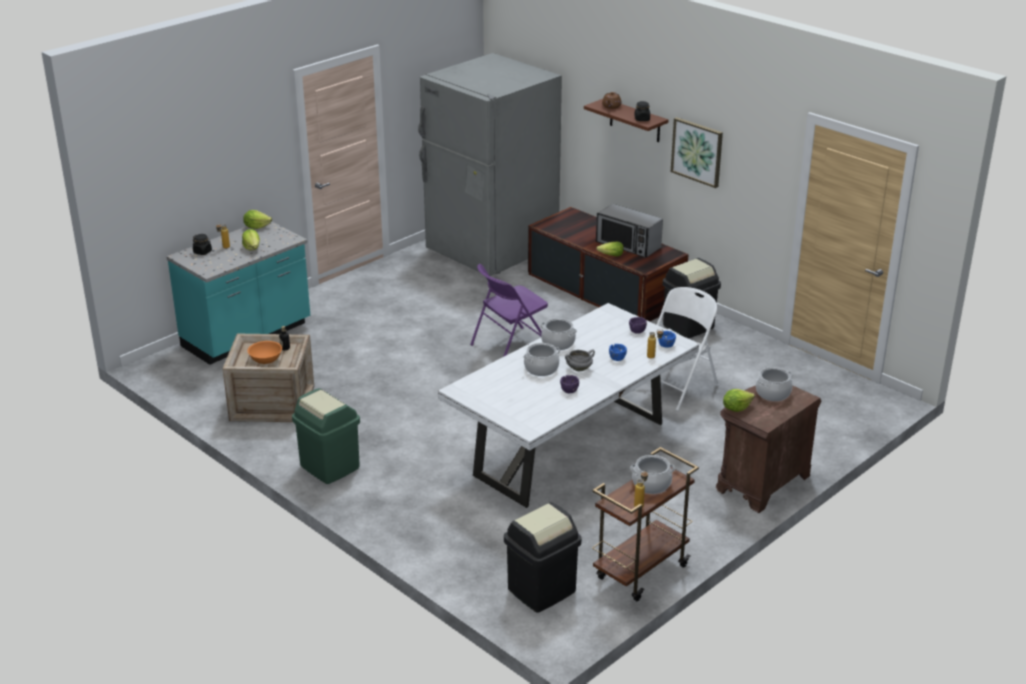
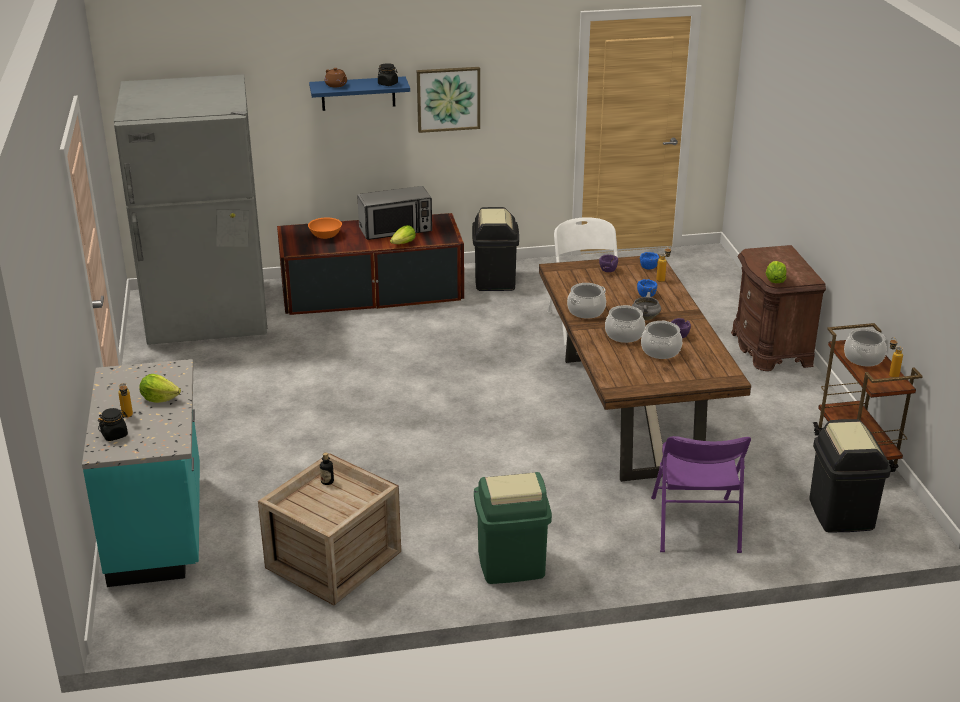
camera: 55 degrees left, 0 degrees up
(256, 227) = (108, 380): lettuce -> none
(266, 360) = (337, 503): orange bowl -> orange bowl (326, 235)
(511, 347) = (414, 375): purple chair -> purple chair (694, 525)
(569, 450) = (630, 414): white dining table -> brown dining table
(635, 121) = (358, 93): brown shelf -> blue shelf
(773, 393) = (766, 259): cooking pot -> cooking pot (660, 350)

